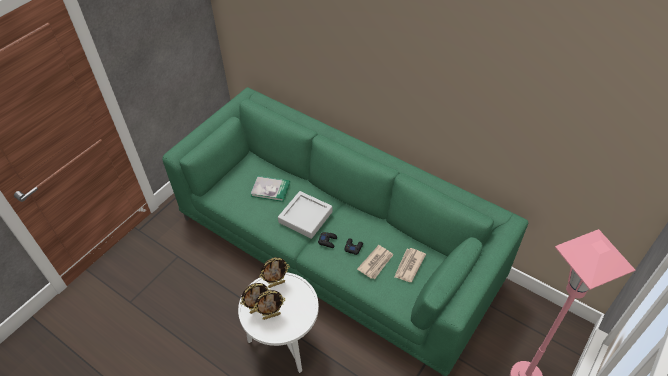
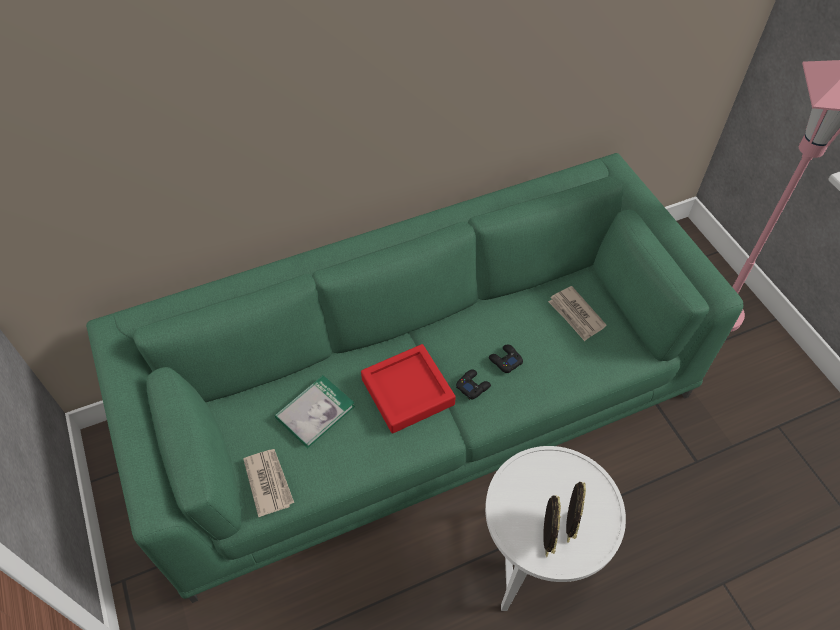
camera: 60 degrees left, 5 degrees up
(276, 284) = (512, 492): picture frame -> none
(305, 217) = (407, 392): grey tray -> red tray
(376, 263) = (549, 348): newspaper -> newspaper (269, 482)

